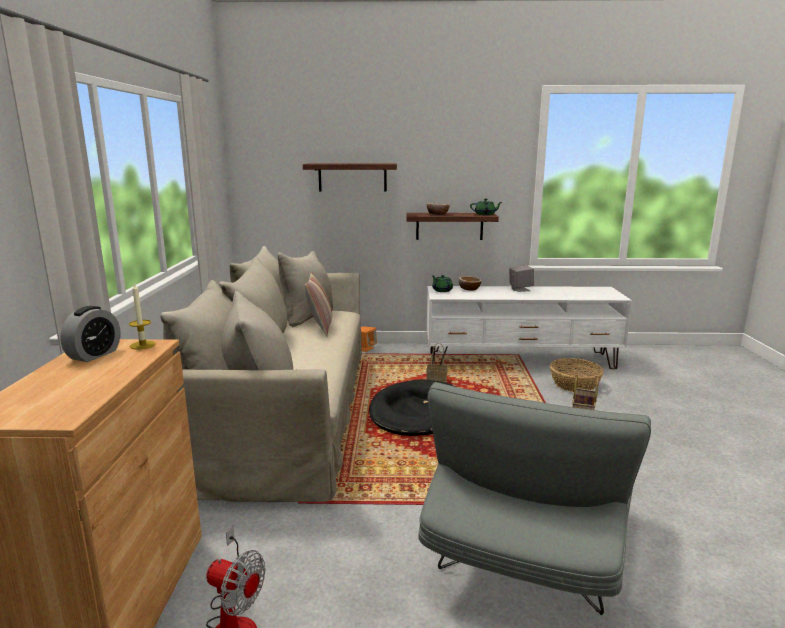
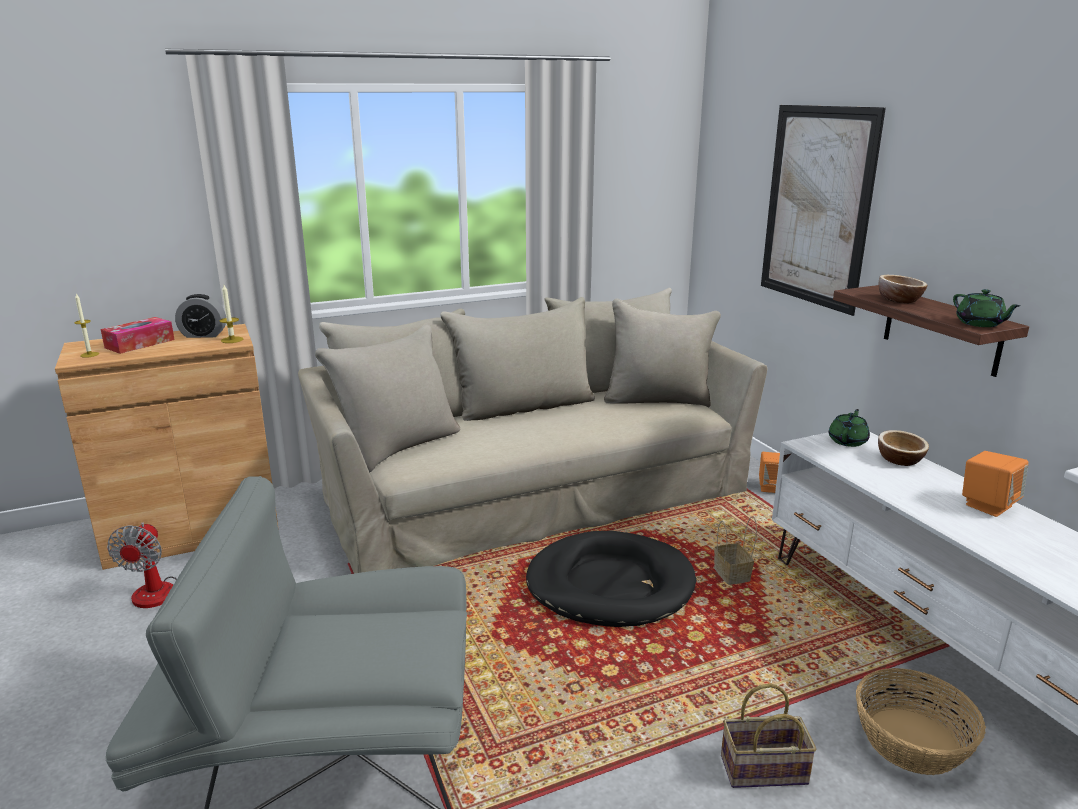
camera: 65 degrees right, 5 degrees up
(51, 409) = (89, 354): none -> candle
(61, 383) = (140, 344): none -> tissue box
(320, 327) = (623, 416): pillow -> none
(352, 177) = (816, 206): shelf -> picture
(520, 289) = (988, 505): grey speaker -> orange speaker

